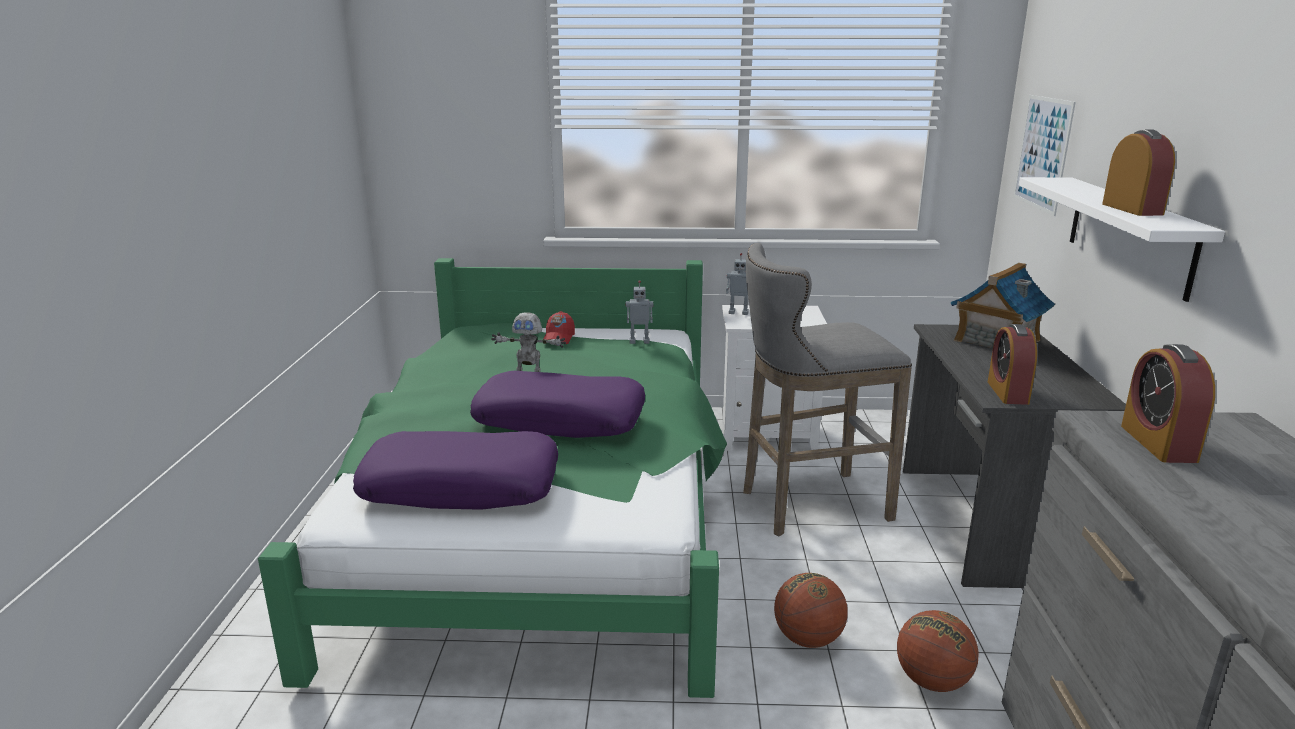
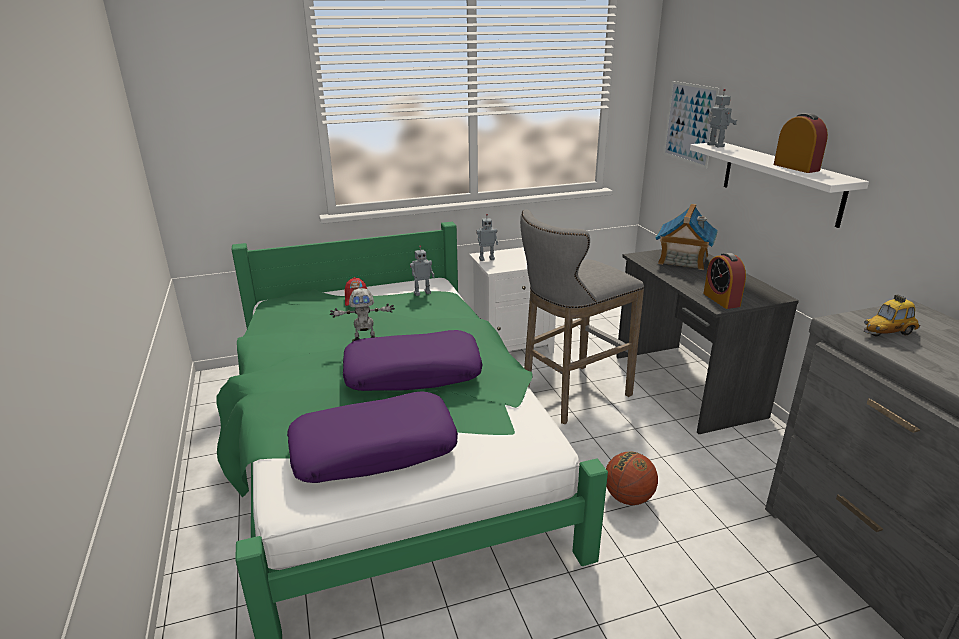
camera: 20 degrees left, 5 degrees up
(932, 681) = (719, 507): basketball -> none
(1051, 180) = (714, 145): none -> toy robot
(1158, 443) = (888, 333): alarm clock -> toy car

